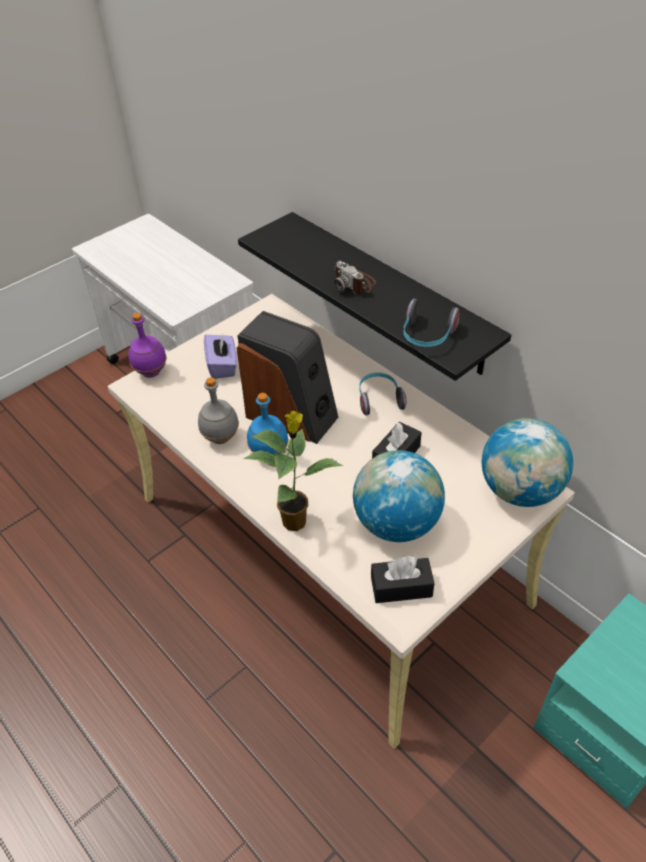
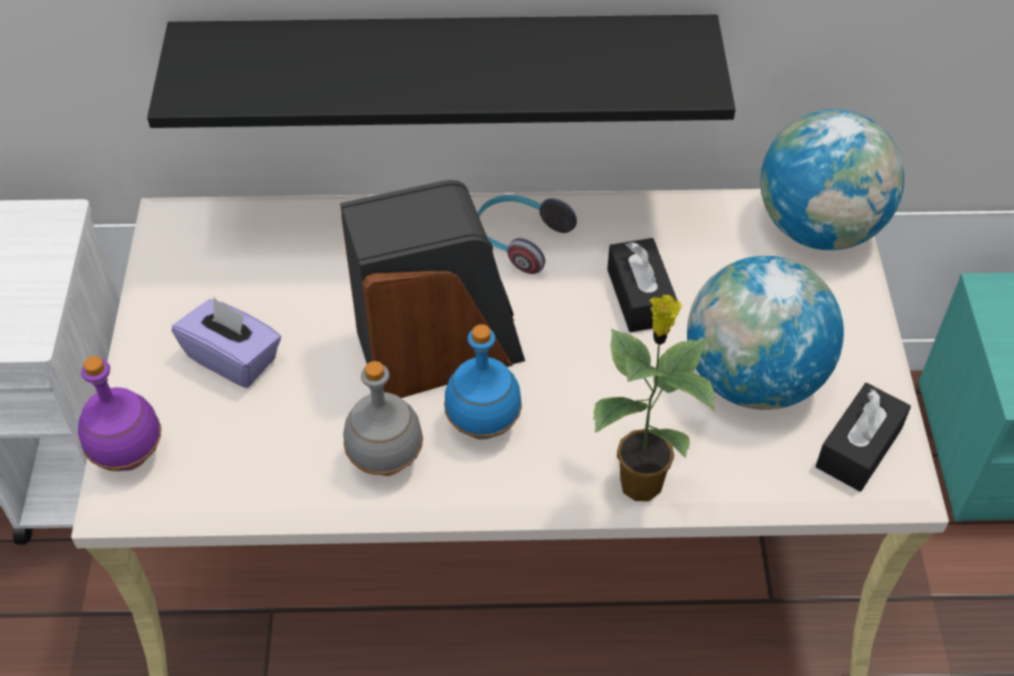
camera: 50 degrees left, 5 degrees up
(354, 283) = (432, 72): camera -> none
(427, 336) = (632, 82): headphones -> none

